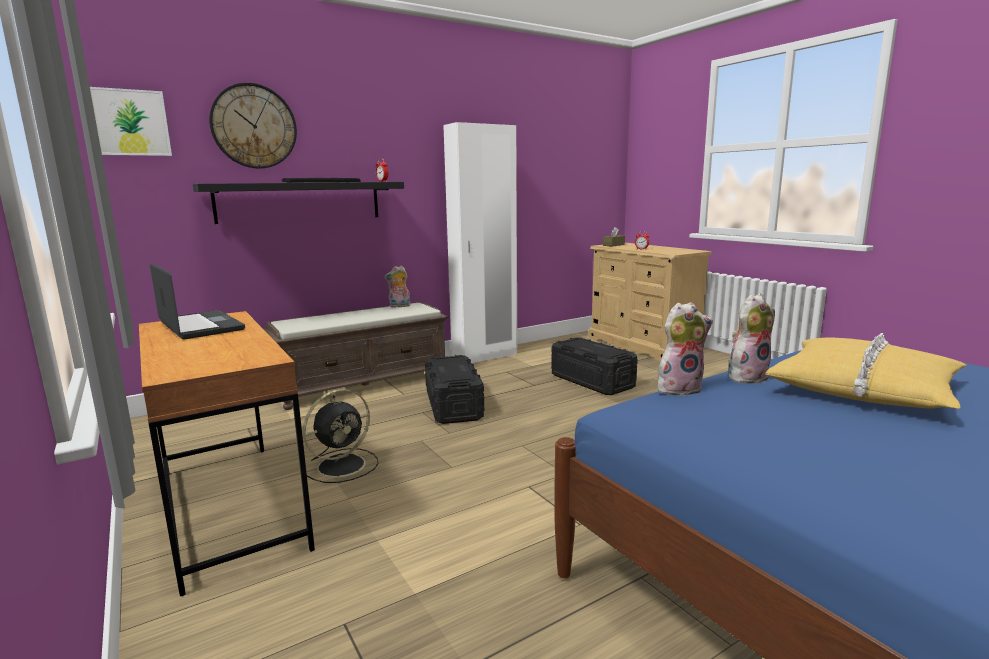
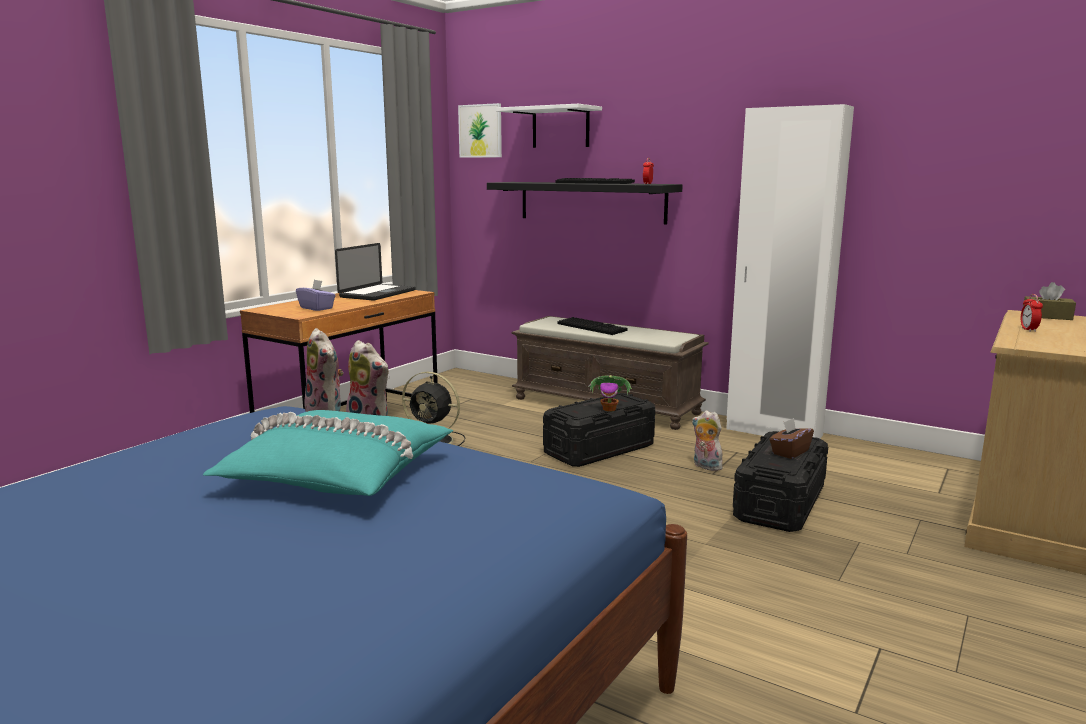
camera: 65 degrees right, 0 degrees up
(235, 351) = (317, 308): none -> purple tissue box
(254, 126) = (560, 127): wall clock -> white shelf
(344, 317) = (593, 327): none -> keyboard
(399, 306) = (665, 332): plush toy -> plush toy (705, 466)
(465, 367) = (609, 409): none -> potted plant
(594, 346) = (789, 452): none -> brown tissue box
(864, 388) = (336, 473): yellow pillow -> turquoise pillow

